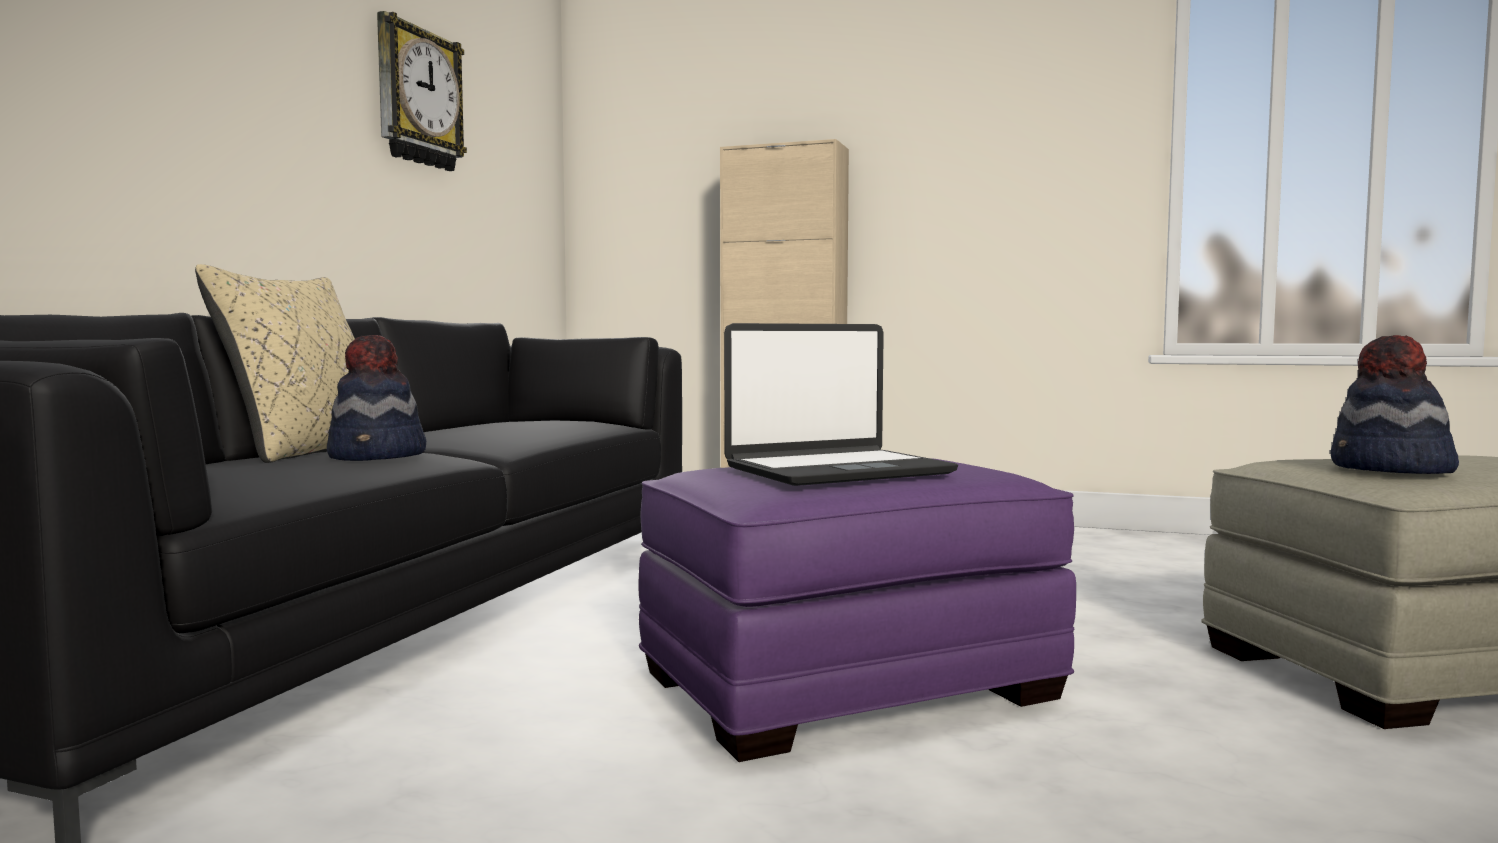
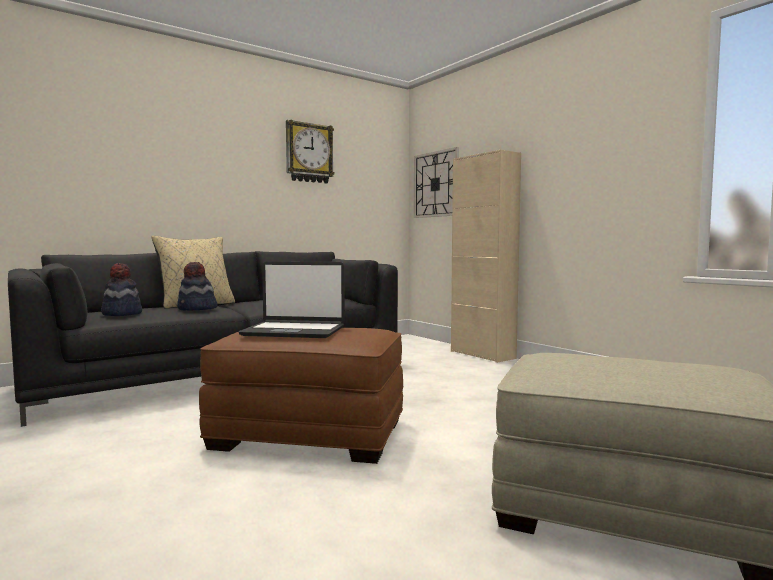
camera: 35 degrees right, 0 degrees up
(642, 195) = (436, 184): none -> wall clock
(848, 684) = (310, 434): purple ottoman -> brown ottoman
(1390, 469) = (562, 366): hat -> hat (121, 314)

